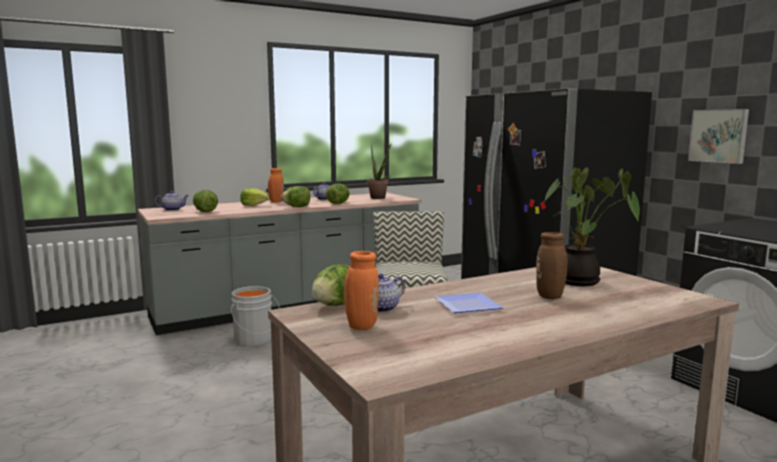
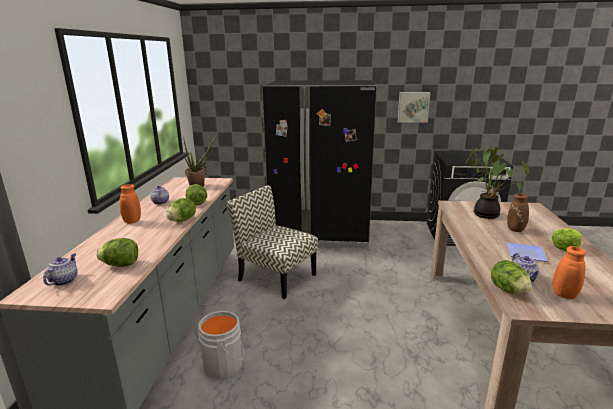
camera: 55 degrees left, 10 degrees up
(254, 205) = (131, 234): lettuce -> lettuce (565, 248)

